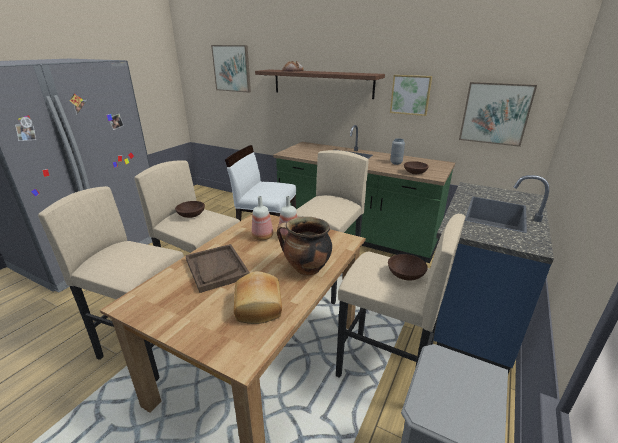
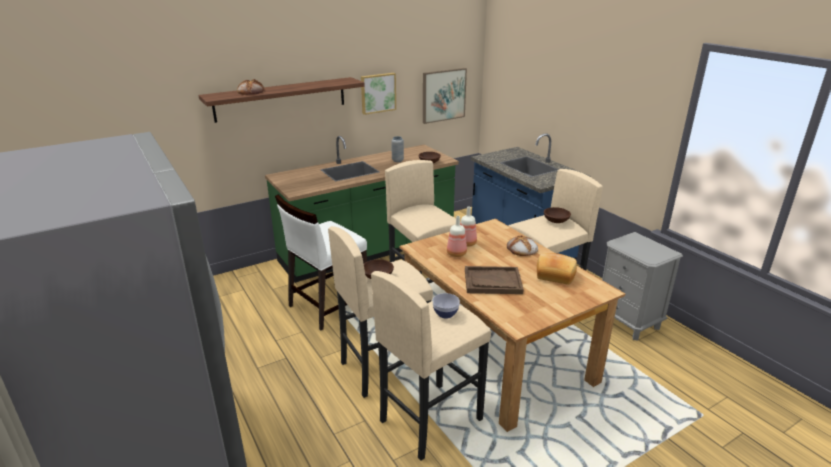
camera: 60 degrees left, 0 degrees up
(138, 257) = (445, 314): none -> bowl
(232, 68) = (125, 104): picture -> none
(306, 269) = (522, 249): cooking pot -> bread

